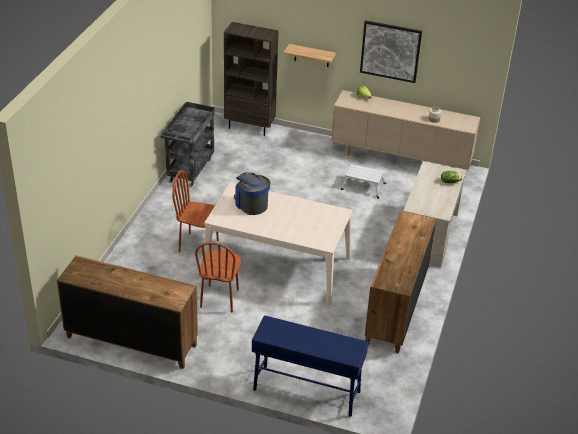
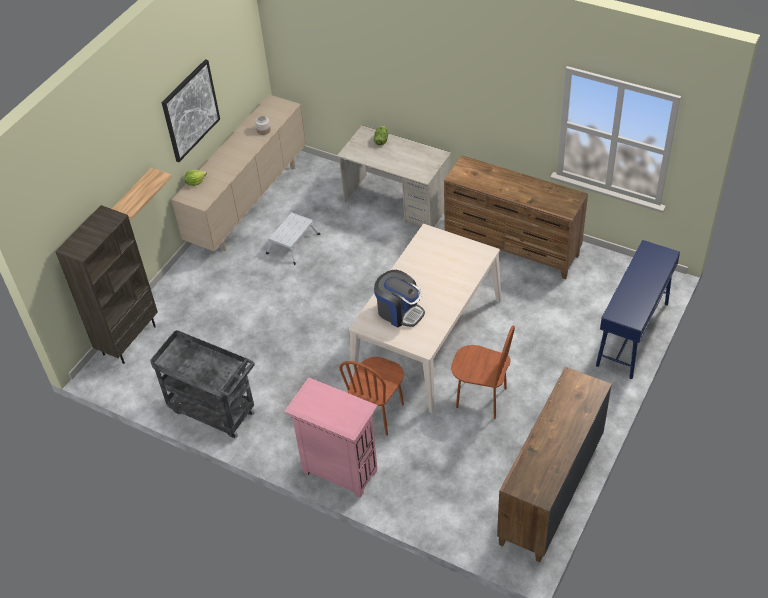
camera: 75 degrees left, 10 degrees up
(144, 232) = (339, 472): none -> pink cabinet
(251, 204) = (399, 311): coffee machine -> coffee machine turned 120 degrees counterclockwise

